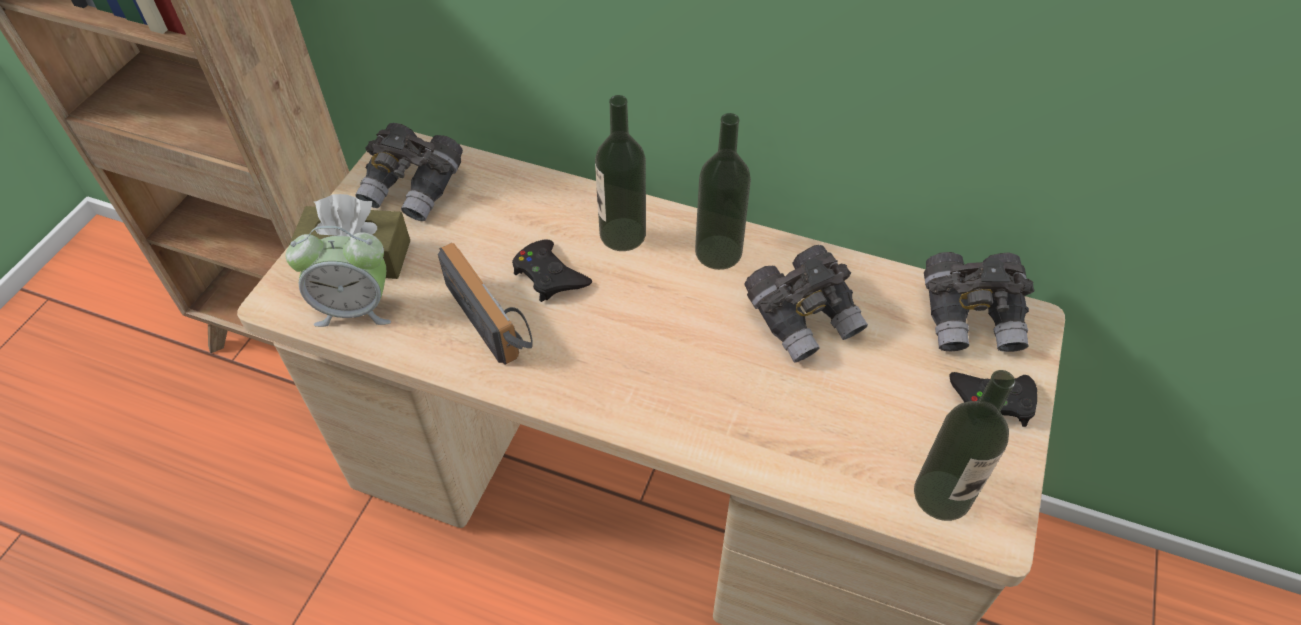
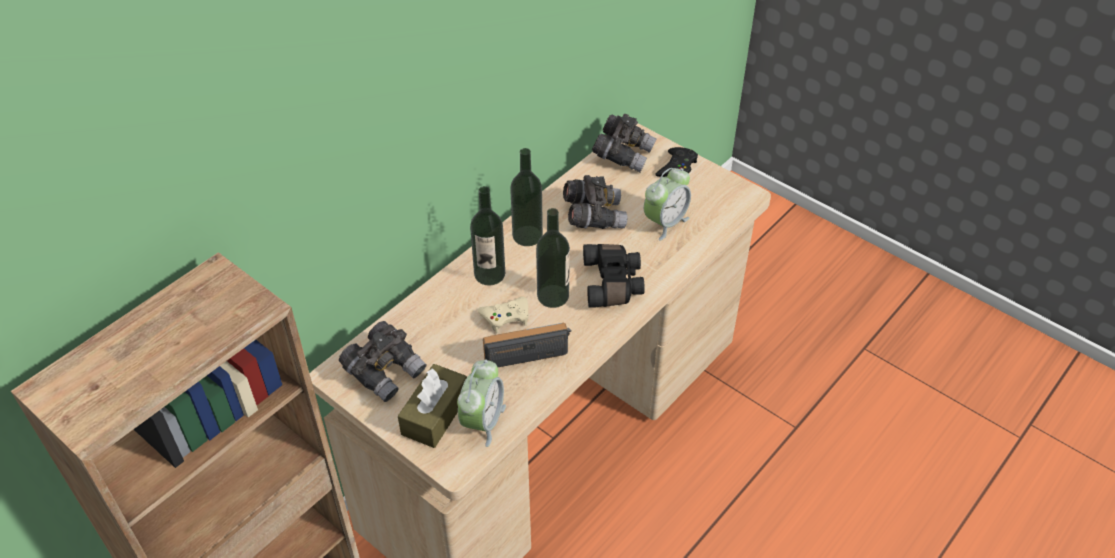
camera: 70 degrees left, 5 degrees down
(549, 276) = (506, 317): black game controller -> beige game controller
(670, 384) = (614, 283): none -> black binoculars
(844, 418) = (665, 223): none -> alarm clock
(942, 495) = (721, 204): bottle -> bottle (553, 296)

